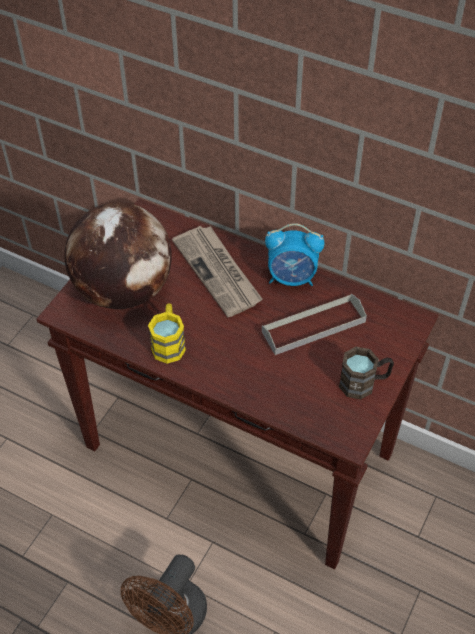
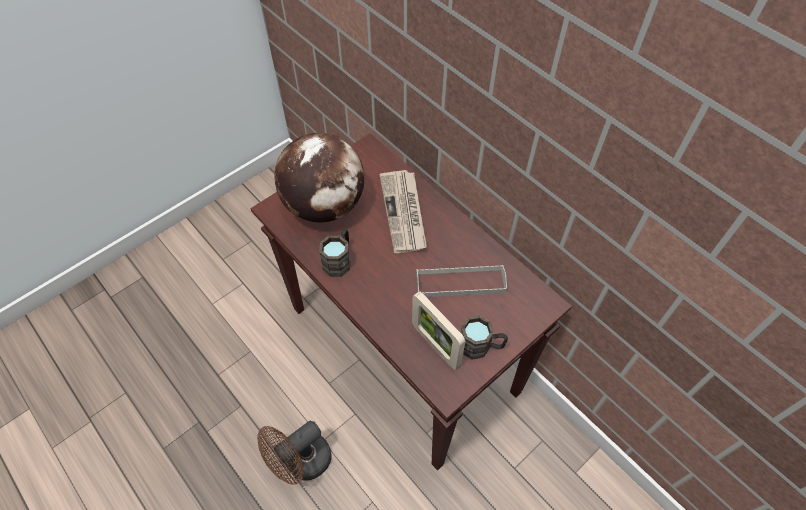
camera: 20 degrees right, 5 degrees up
(169, 343) = (339, 259): yellow mug -> brown mug
(292, 278) = (461, 235): alarm clock -> none
(316, 398) = (435, 345): none -> picture frame

